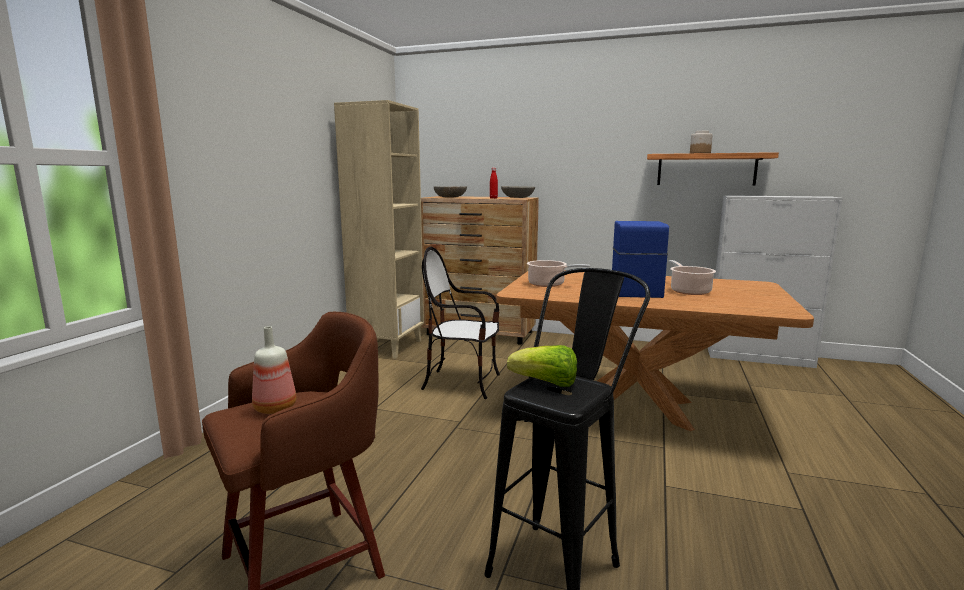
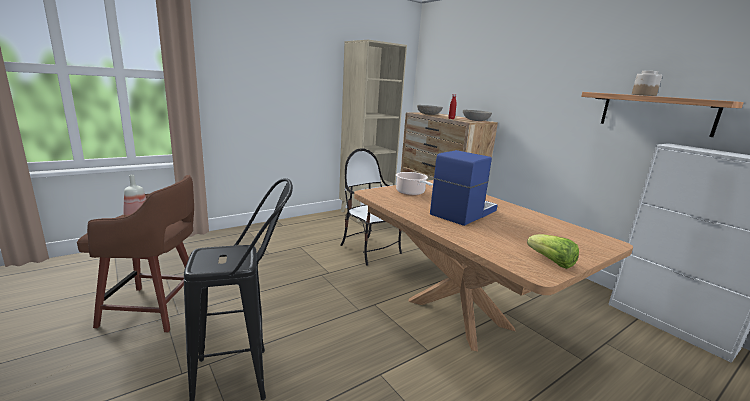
camera: 35 degrees right, 5 degrees up
(545, 383) = (226, 252): lettuce -> lettuce (551, 262)
(689, 291) = (507, 227): cooking pot -> none

